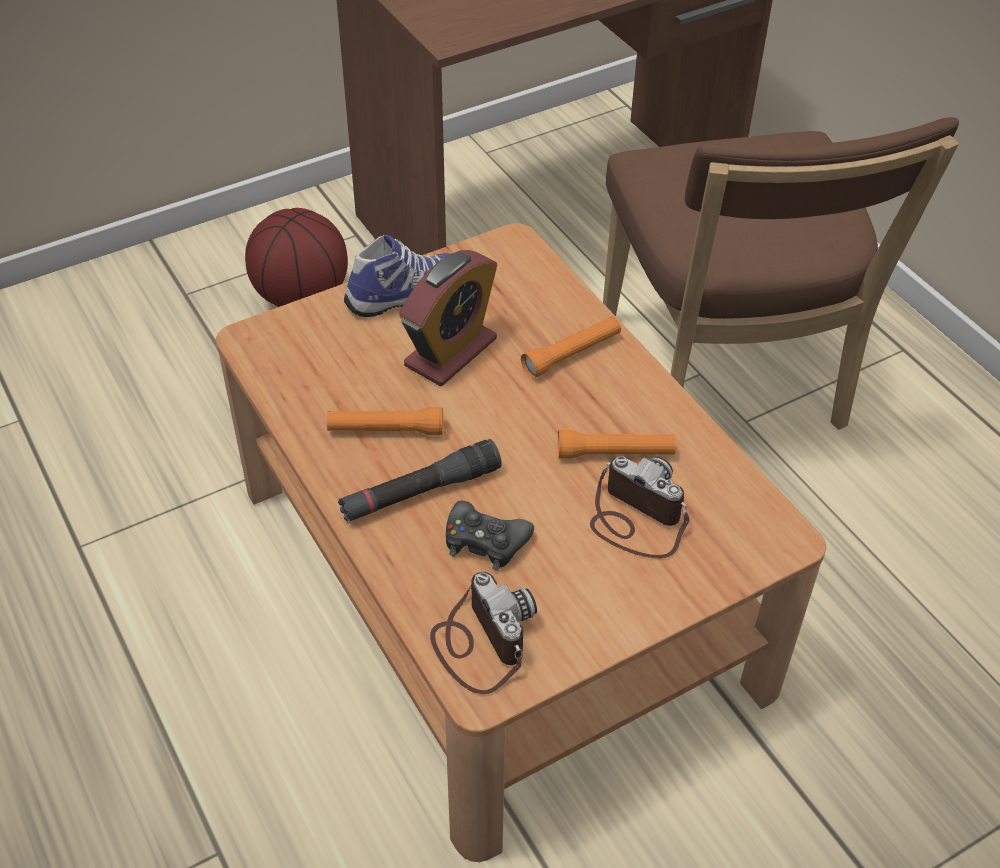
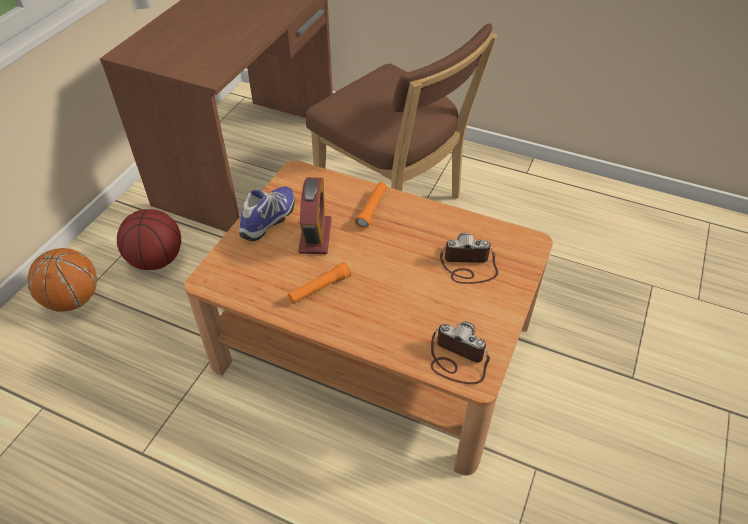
camera: 35 degrees left, 0 degrees up
(159, 299) = (73, 300): none -> basketball
(420, 492) = (364, 308): black flashlight -> none
(485, 541) = (415, 314): black game controller -> none
(615, 453) = (433, 243): orange flashlight -> none

